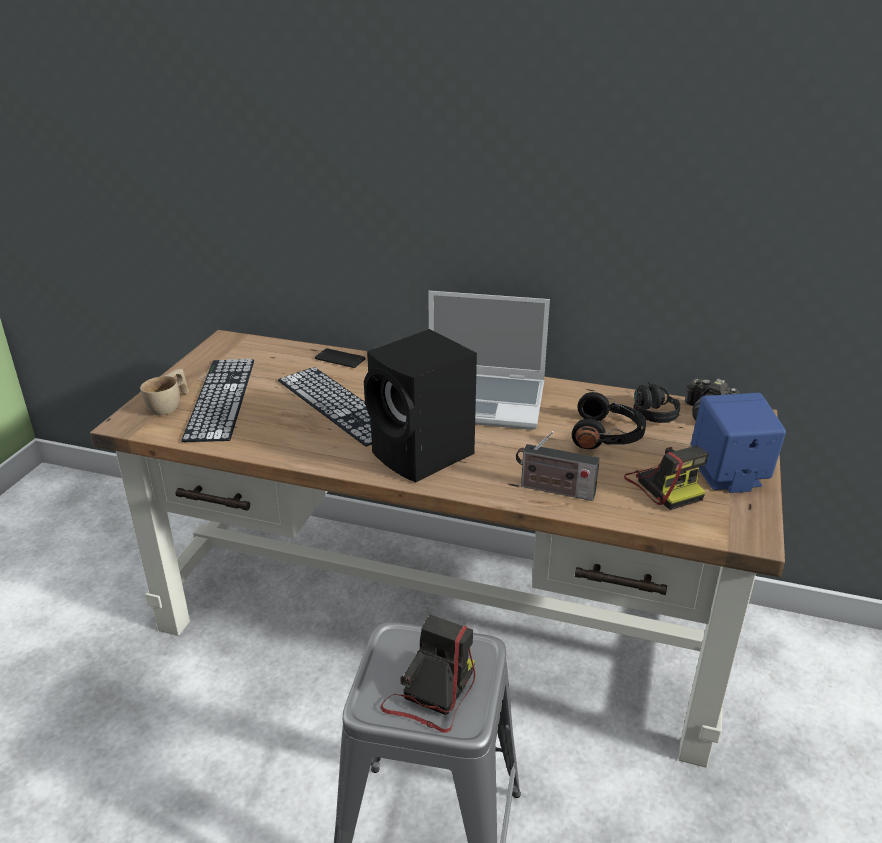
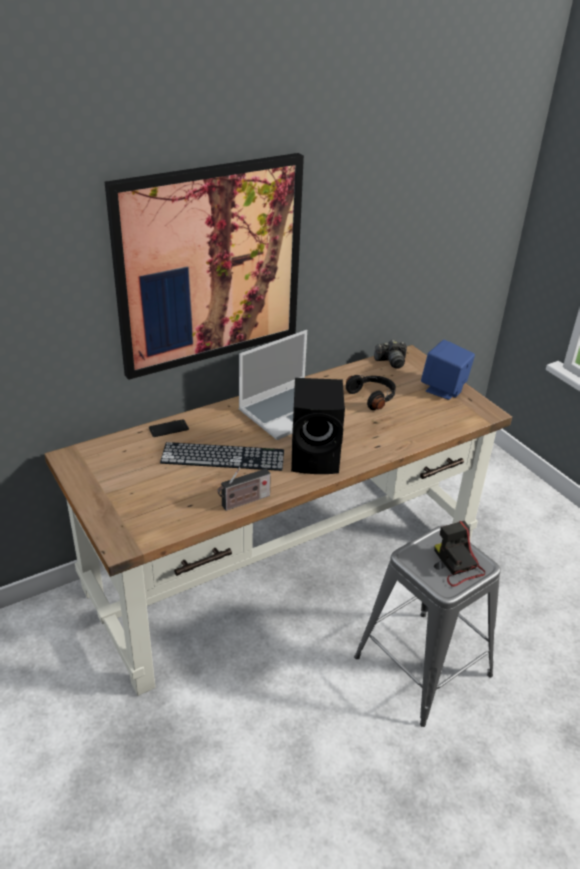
camera: 50 degrees left, 5 degrees up
(170, 406) = (125, 518): beige cup -> none
(220, 398) = (147, 494): keyboard -> none
(426, 162) = (209, 266): none -> picture
(553, 490) = (396, 438): radio -> radio (244, 502)
(650, 410) = (368, 373): black headphones -> none
(664, 485) = (430, 409): camera -> none

